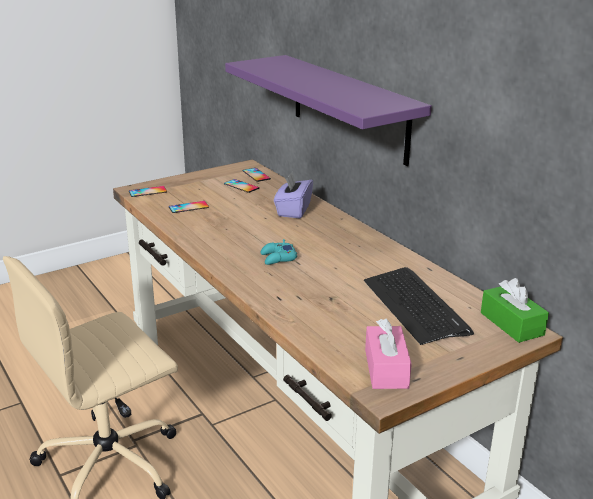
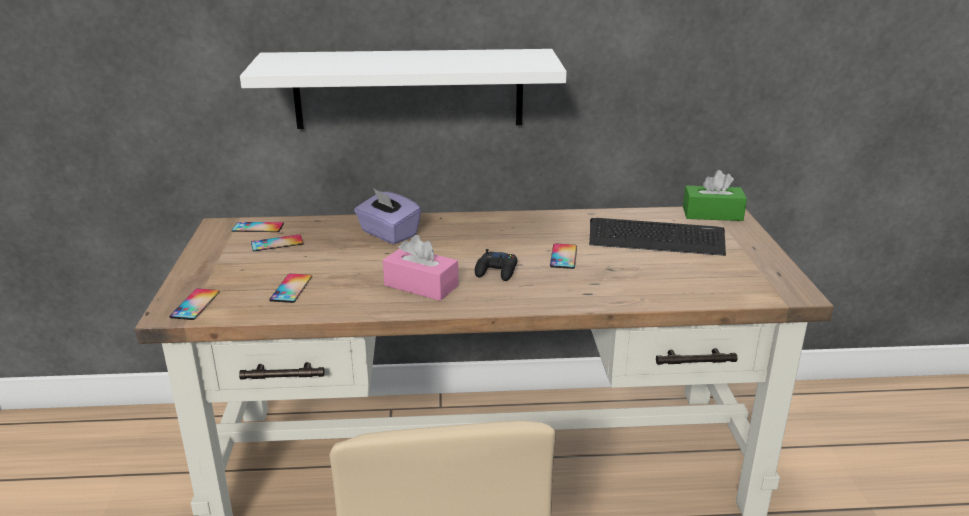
camera: 60 degrees left, 0 degrees up
(278, 258) = (497, 271): turquoise game controller -> black game controller
(331, 275) = (563, 256): none -> phone
(349, 108) = (409, 89): purple shelf -> white shelf
(386, 368) = (756, 280): pink tissue box -> pink tissue box (421, 285)

